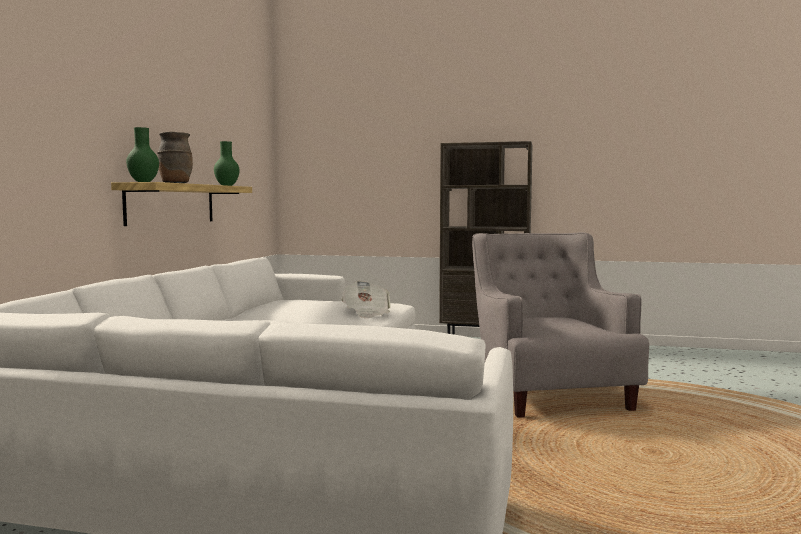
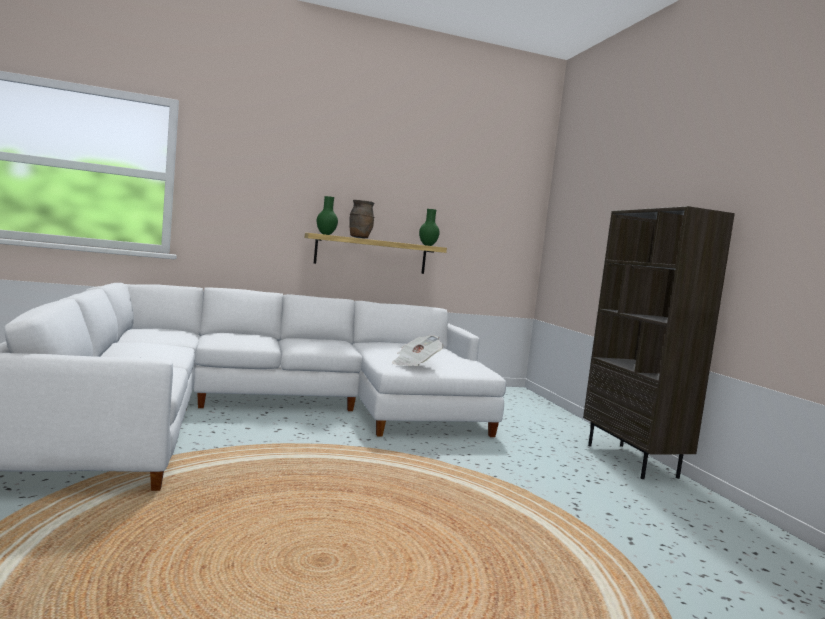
camera: 60 degrees right, 0 degrees up
(548, 393) = (475, 501): grey armchair -> none

